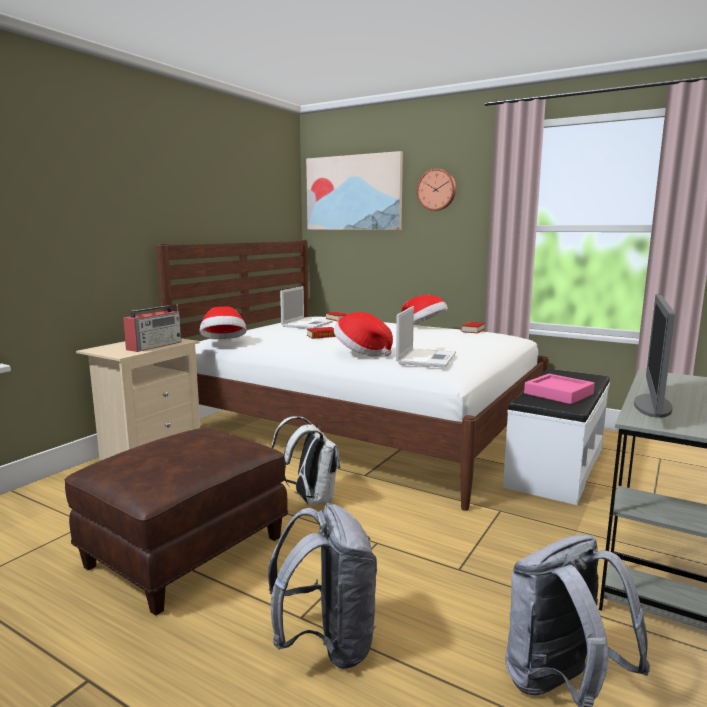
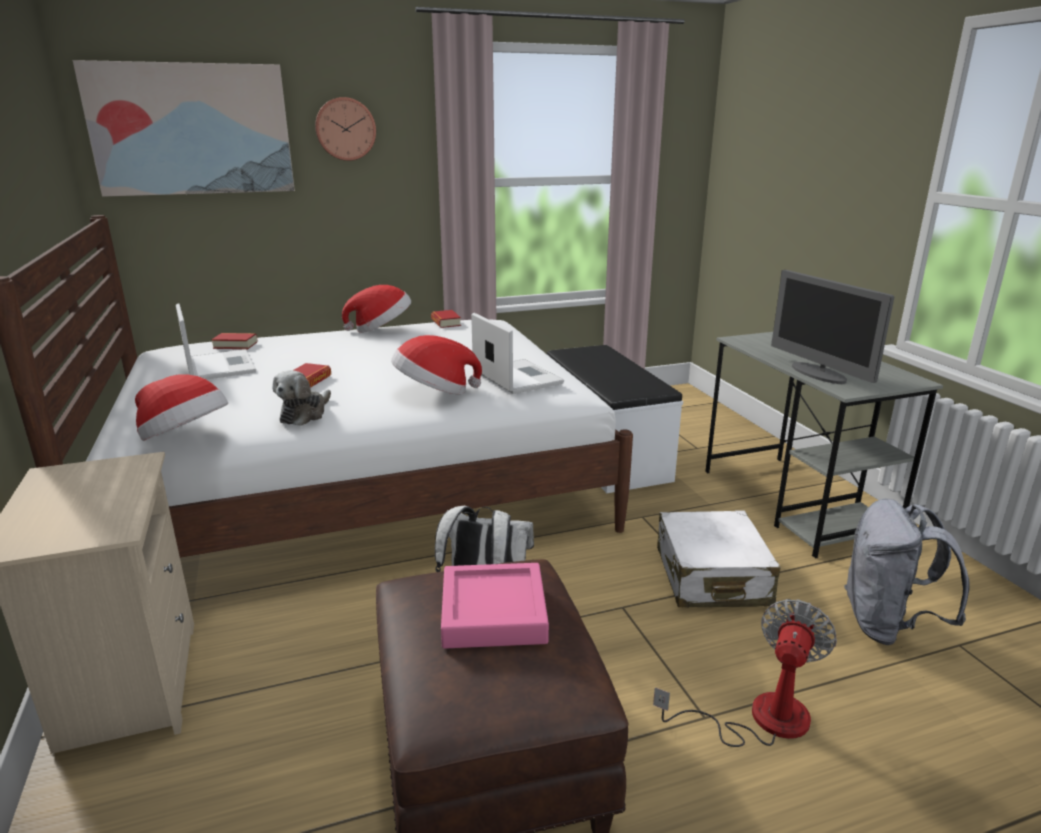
camera: 50 degrees left, 10 degrees up
(155, 346) = (118, 490): radio -> none
(285, 346) = (304, 414): none -> plush toy
(327, 644) = (759, 718): grey backpack -> fan
(473, 565) = (711, 576): none -> white suitcase
(558, 394) = (622, 378): pink tray -> pink tray (493, 613)

